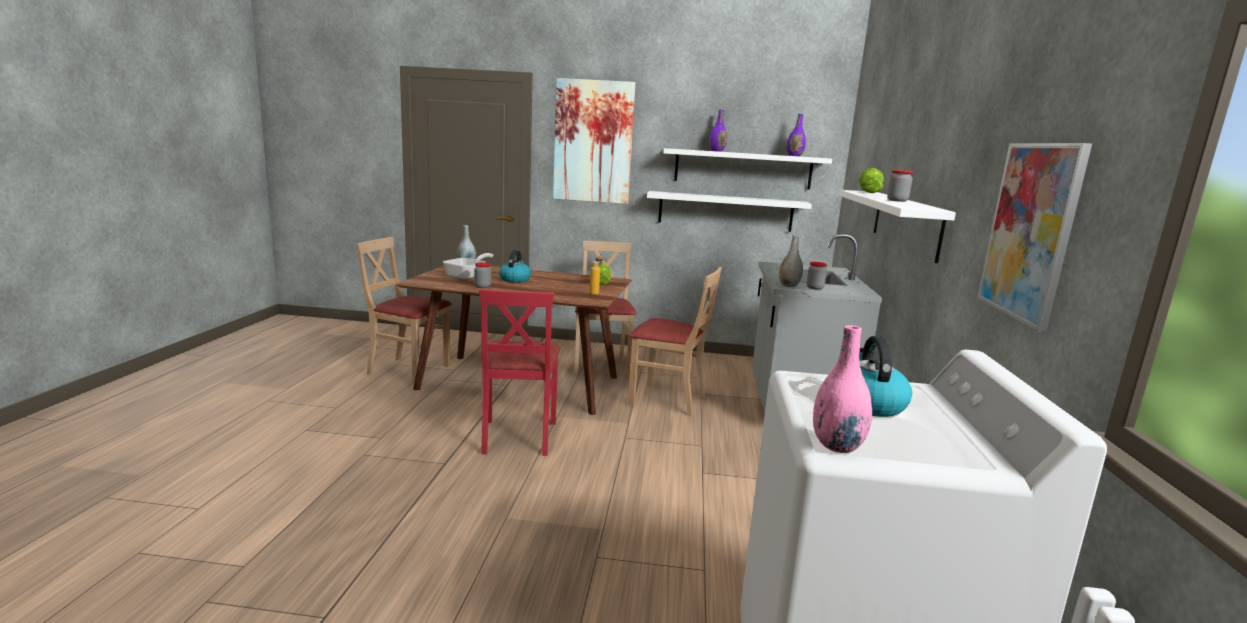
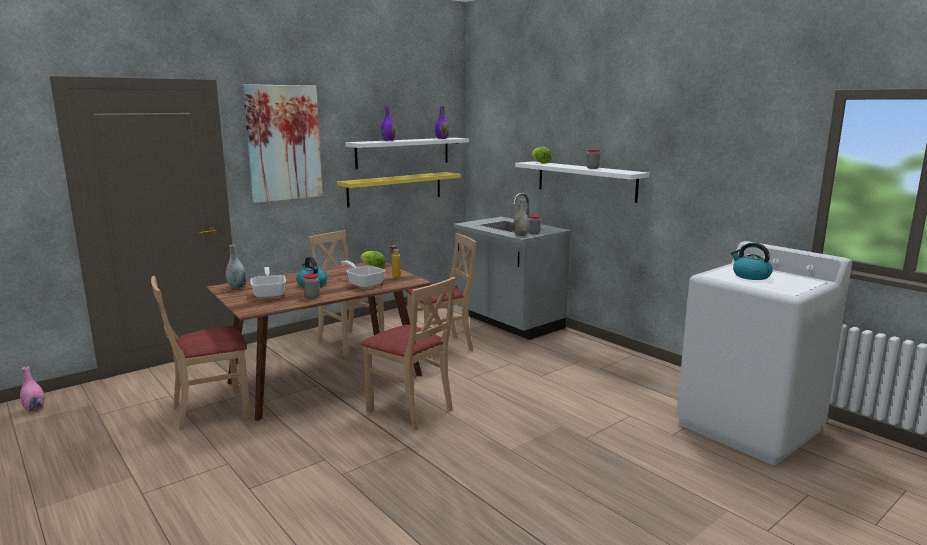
camera: 45 degrees left, 0 degrees up
(517, 436) = (410, 409): red chair -> beige chair
(551, 290) = (363, 283): none -> frying pan
(725, 211) = (395, 189): white shelf -> yellow shelf
(837, 446) = (790, 292): pink vase -> pink vase (34, 409)
(1030, 231) = (728, 180): picture -> none

